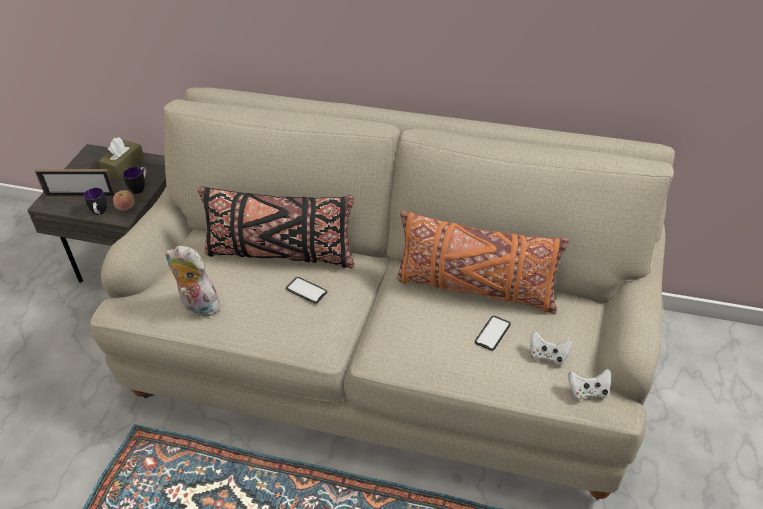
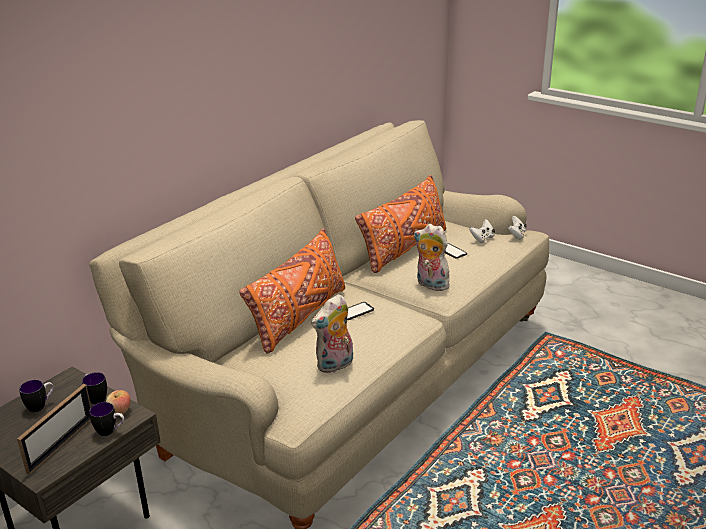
camera: 70 degrees left, 15 degrees down
(124, 166) = (41, 406): brown tissue box -> mug
(280, 253) = (298, 317): black pillow -> orange pillow
(394, 335) = (430, 285): none -> plush toy

